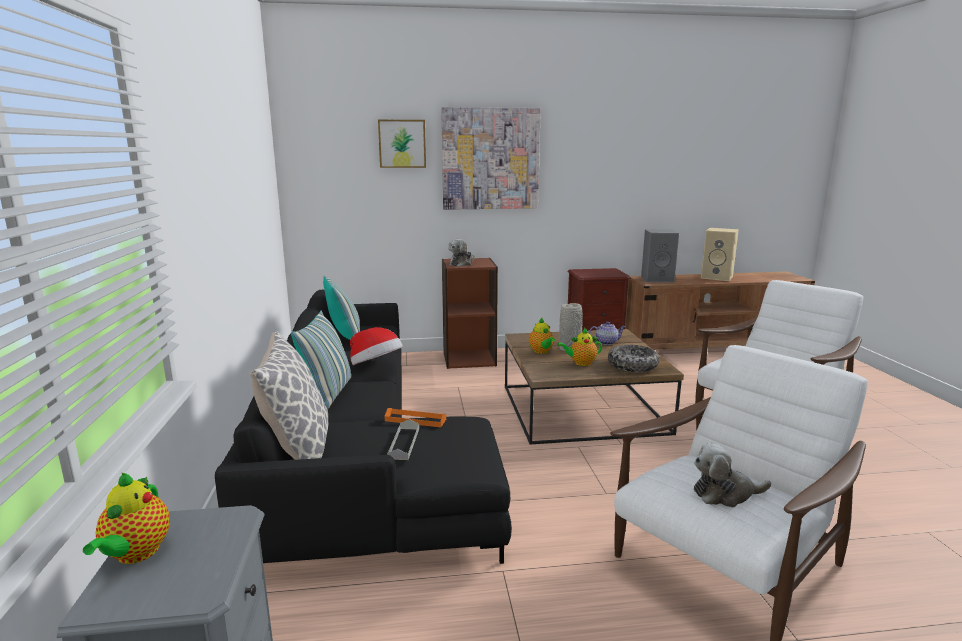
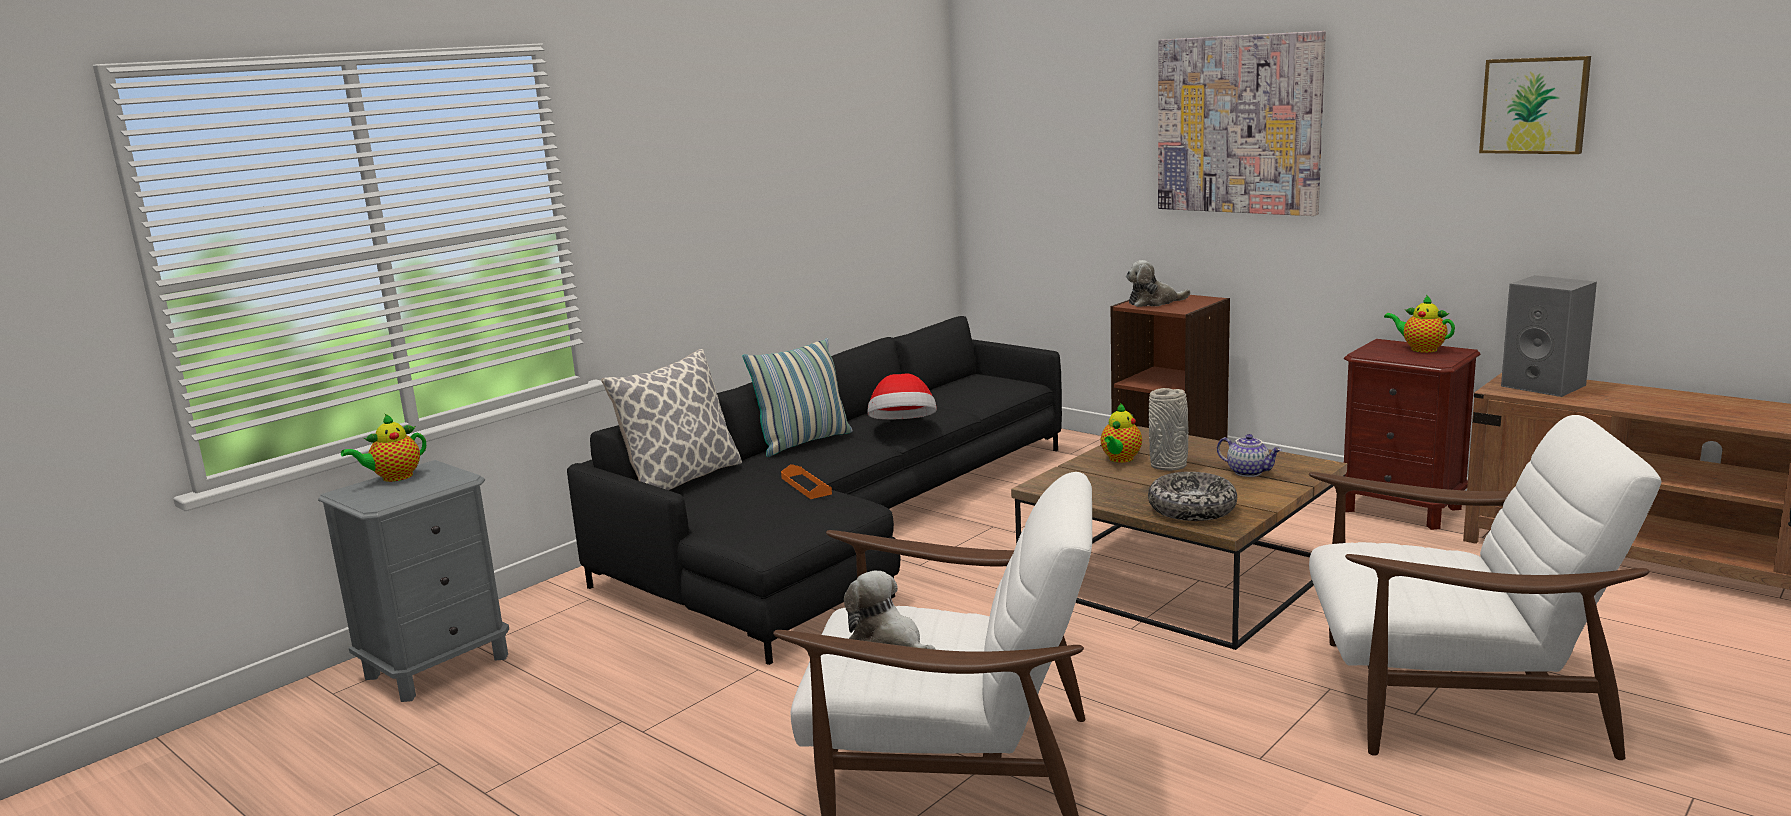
camera: 50 degrees right, 0 degrees up
(345, 337) = (949, 387): pillow -> none
(402, 143) = (1106, 100): picture -> picture (1535, 105)
(404, 443) = (750, 500): grey tray -> none
(581, 363) = (1130, 486): teapot -> teapot (1420, 349)
(717, 277) = (1708, 405): beige speaker -> none

